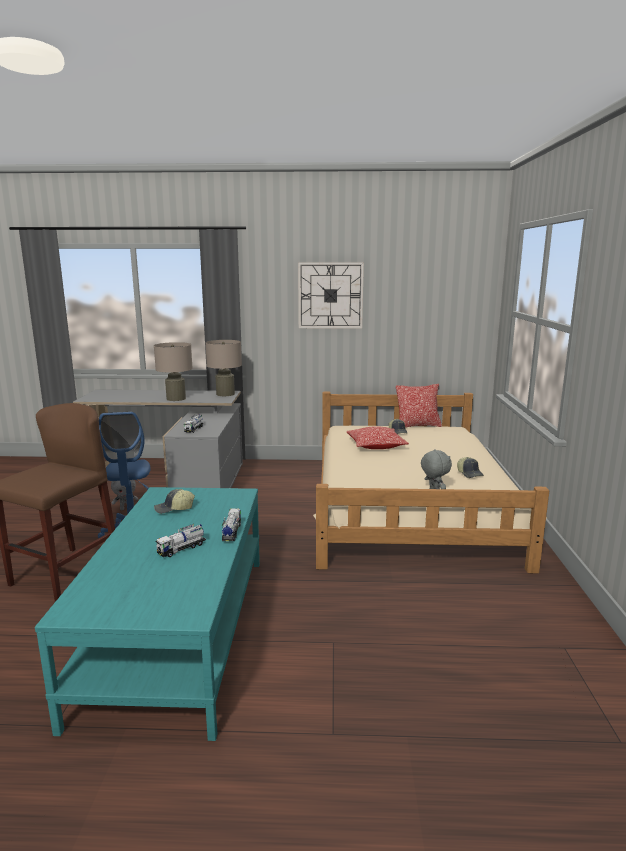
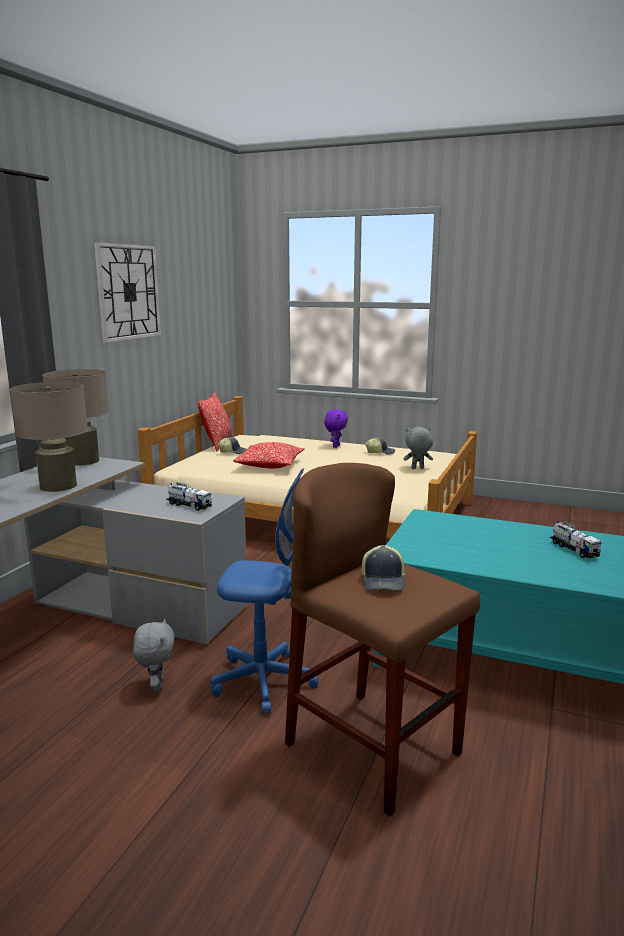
camera: 70 degrees left, 0 degrees up
(174, 509) = (462, 548): cap -> cap (384, 581)
(231, 532) = (534, 527): toy truck -> none
(465, 456) = (335, 446): none -> purple plush toy

